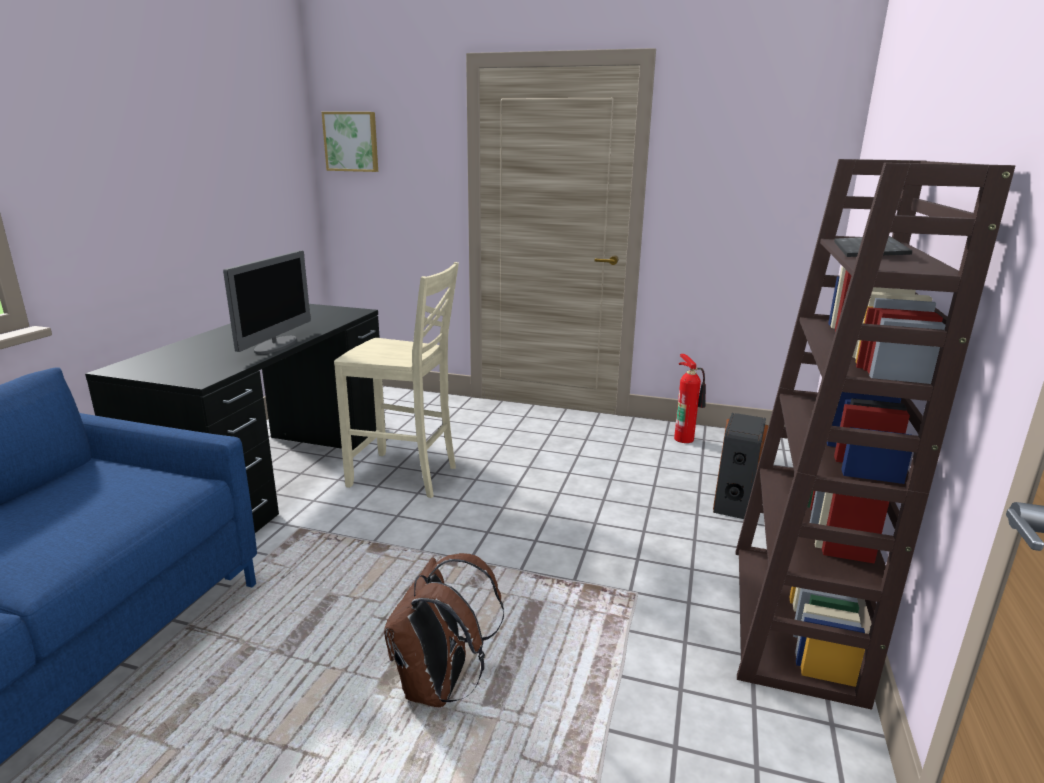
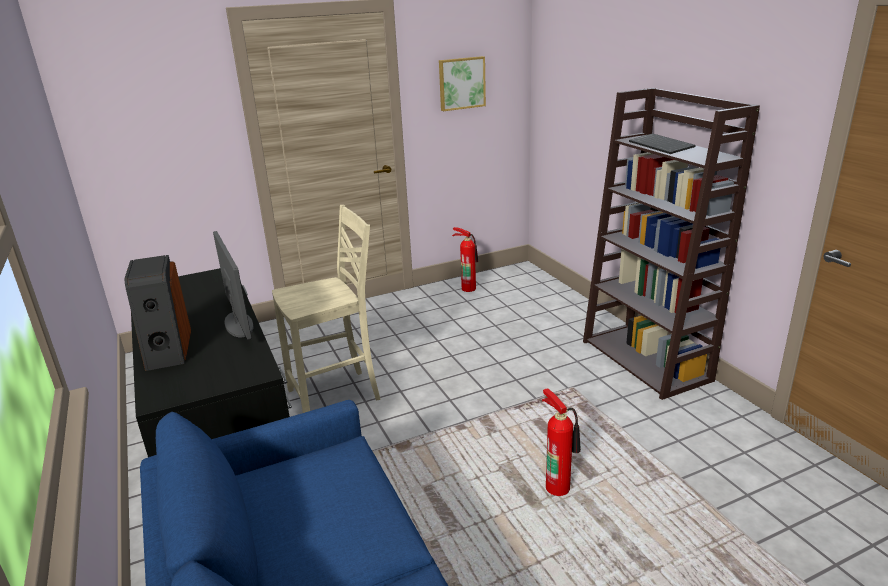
camera: 40 degrees left, 5 degrees up
(351, 142) = (105, 104): picture -> picture (461, 83)
(439, 686) = (558, 486): brown backpack -> fire extinguisher
(734, 500) = (545, 314): speaker -> speaker (167, 349)

